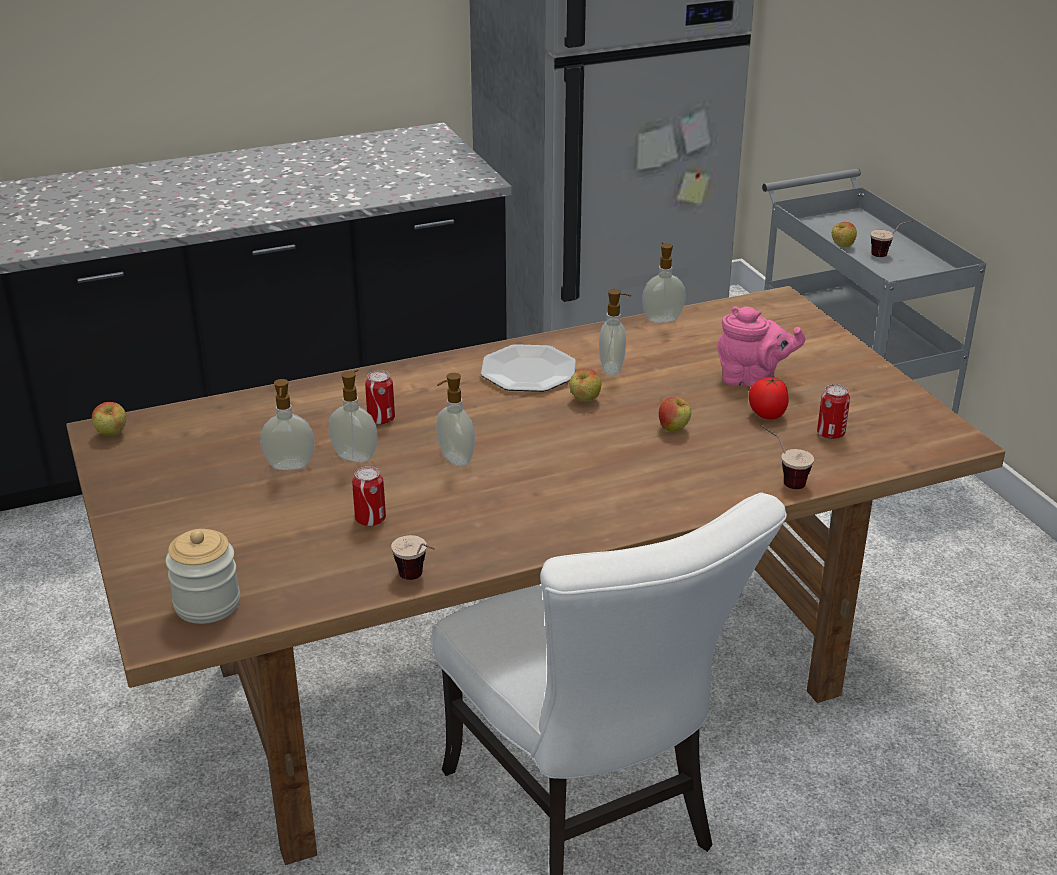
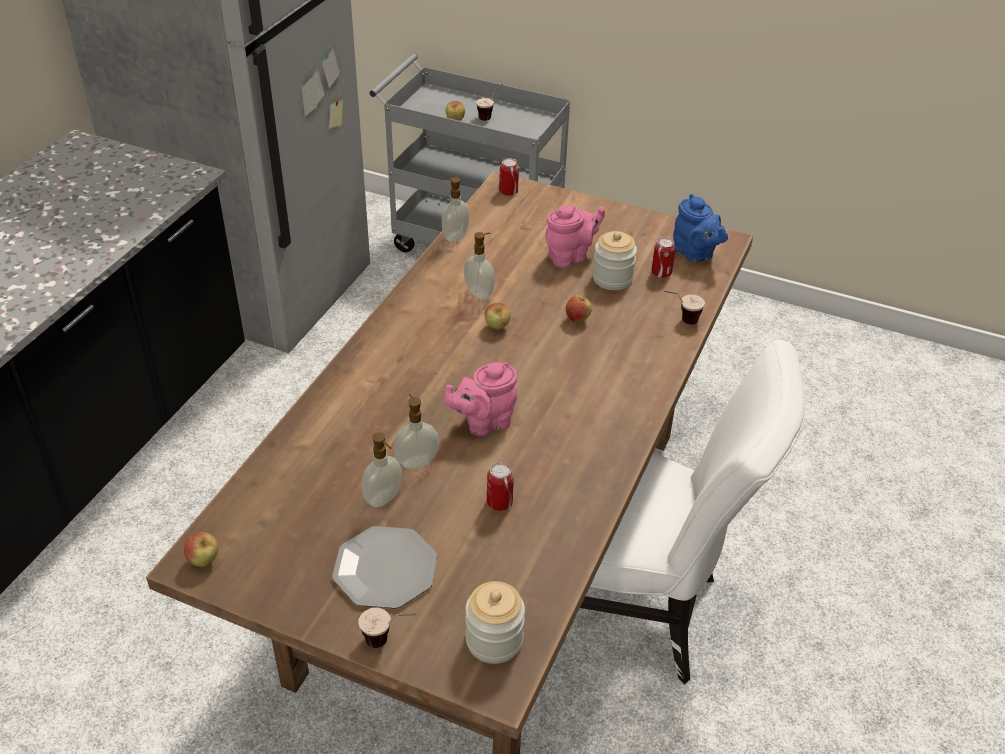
camera: 45 degrees left, 10 degrees up
(381, 419) = (389, 421): can -> can (508, 192)
(418, 580) = (593, 525): cup -> cup (389, 641)
(454, 459) = (484, 422): soap dispenser -> pink teapot
(528, 371) = (430, 325): plate -> plate (385, 569)
(767, 415) = (612, 278): tomato -> jar
(900, 435) = (695, 254): none -> blue teapot

